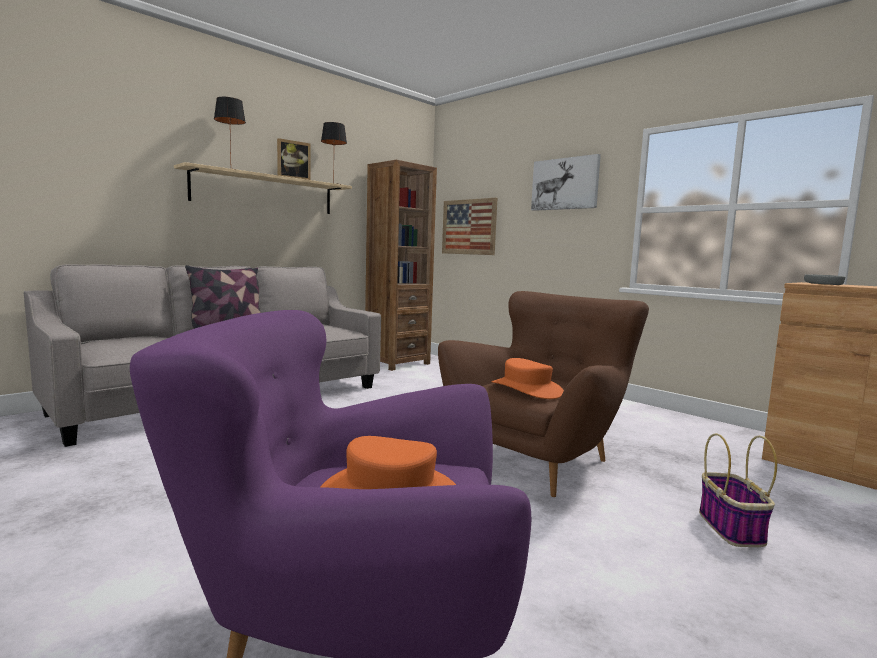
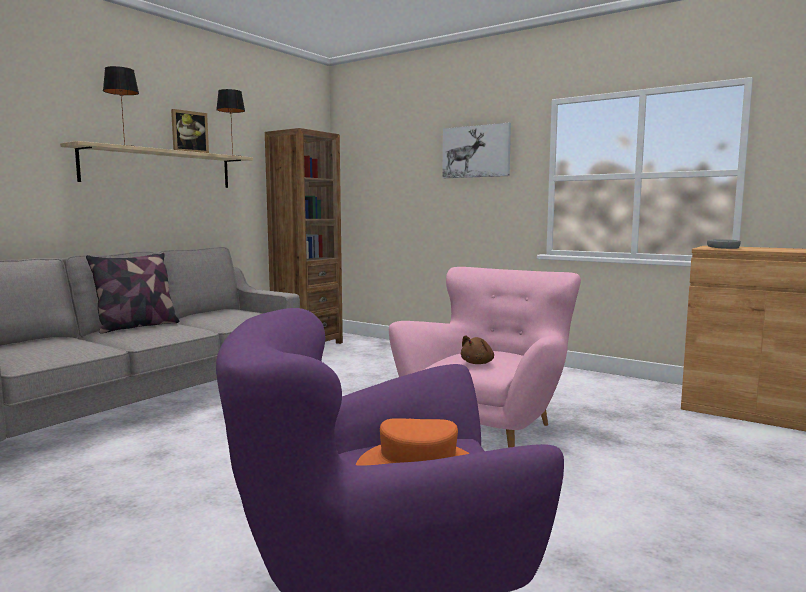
camera: 10 degrees left, 0 degrees up
(469, 227) = (375, 195): picture -> none
(526, 389) = (478, 363): orange hat -> brown plush toy
(541, 462) = (491, 432): brown armchair -> pink armchair
(732, 528) = (669, 471): basket -> none

